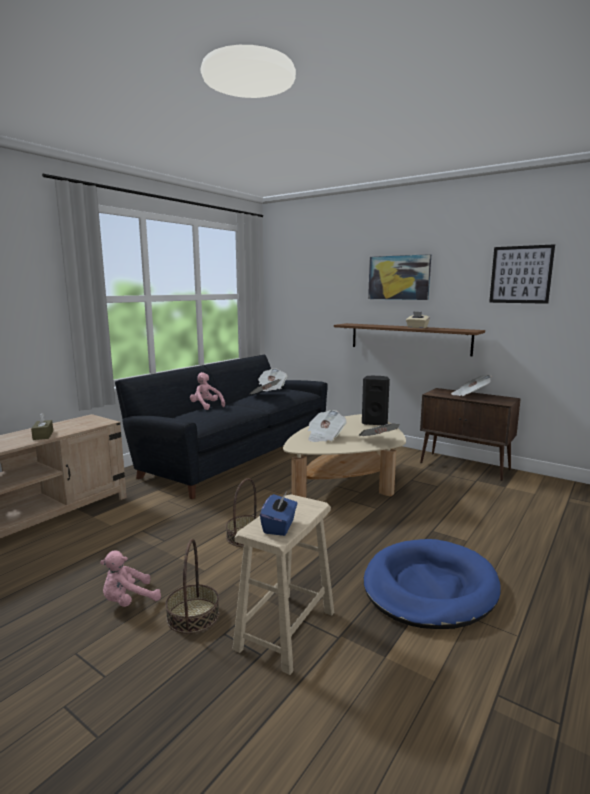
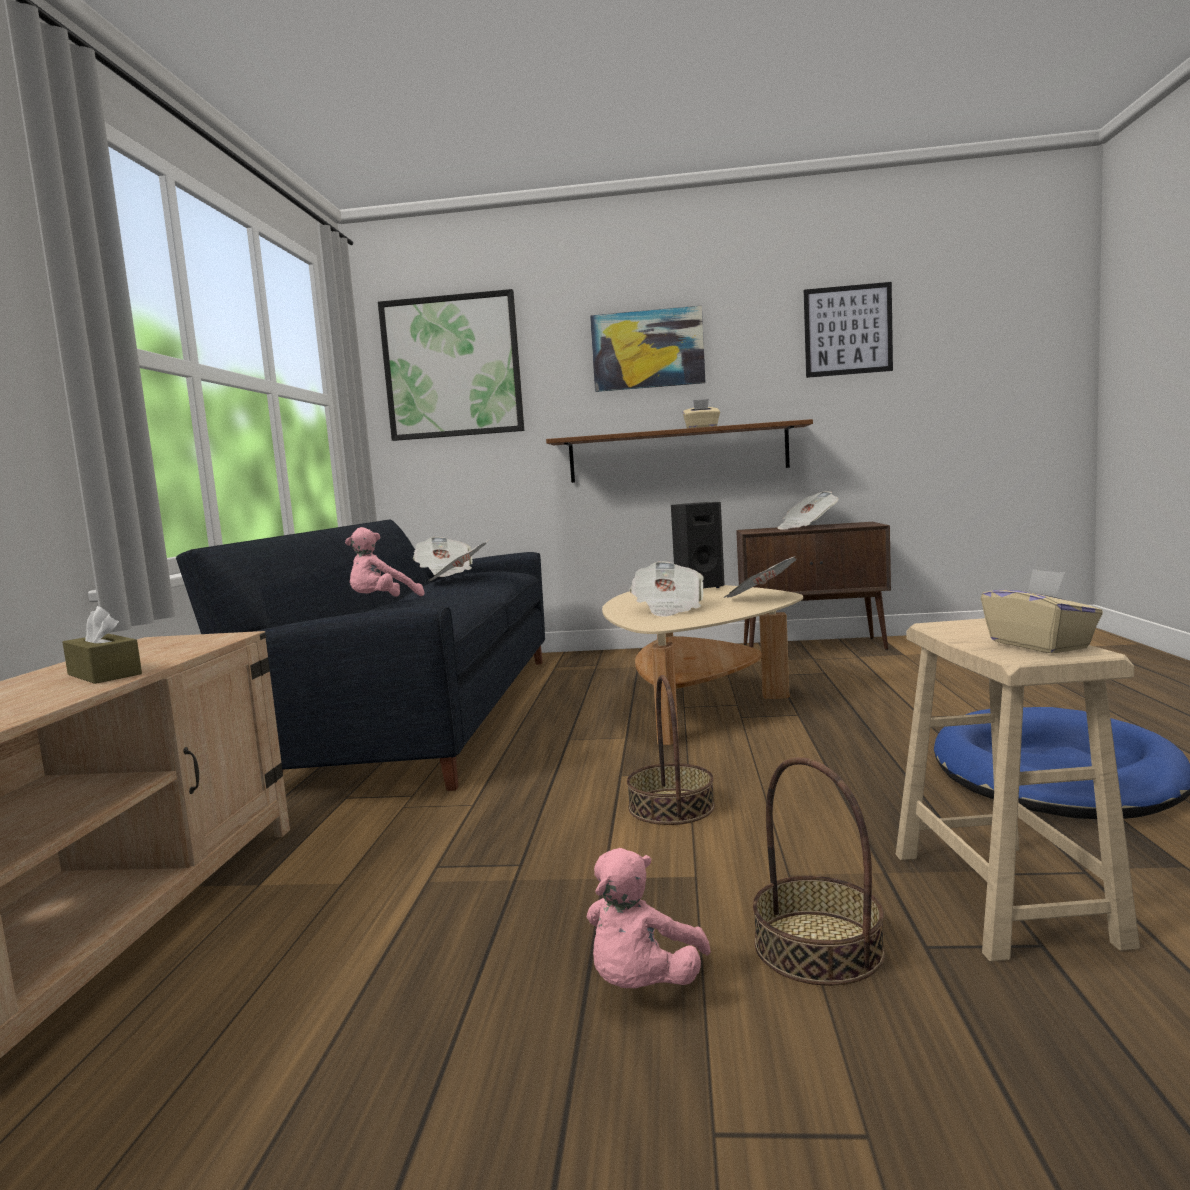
camera: 30 degrees left, 5 degrees down
(206, 406) = (382, 602): pink plush toy -> pink plush toy turned 60 degrees counterclockwise
(279, 526) = (1039, 645): blue tissue box -> beige tissue box
(304, 279) = (452, 367): none -> picture

